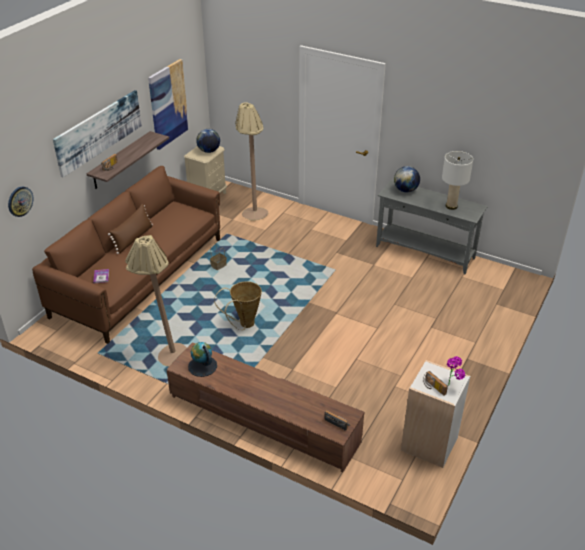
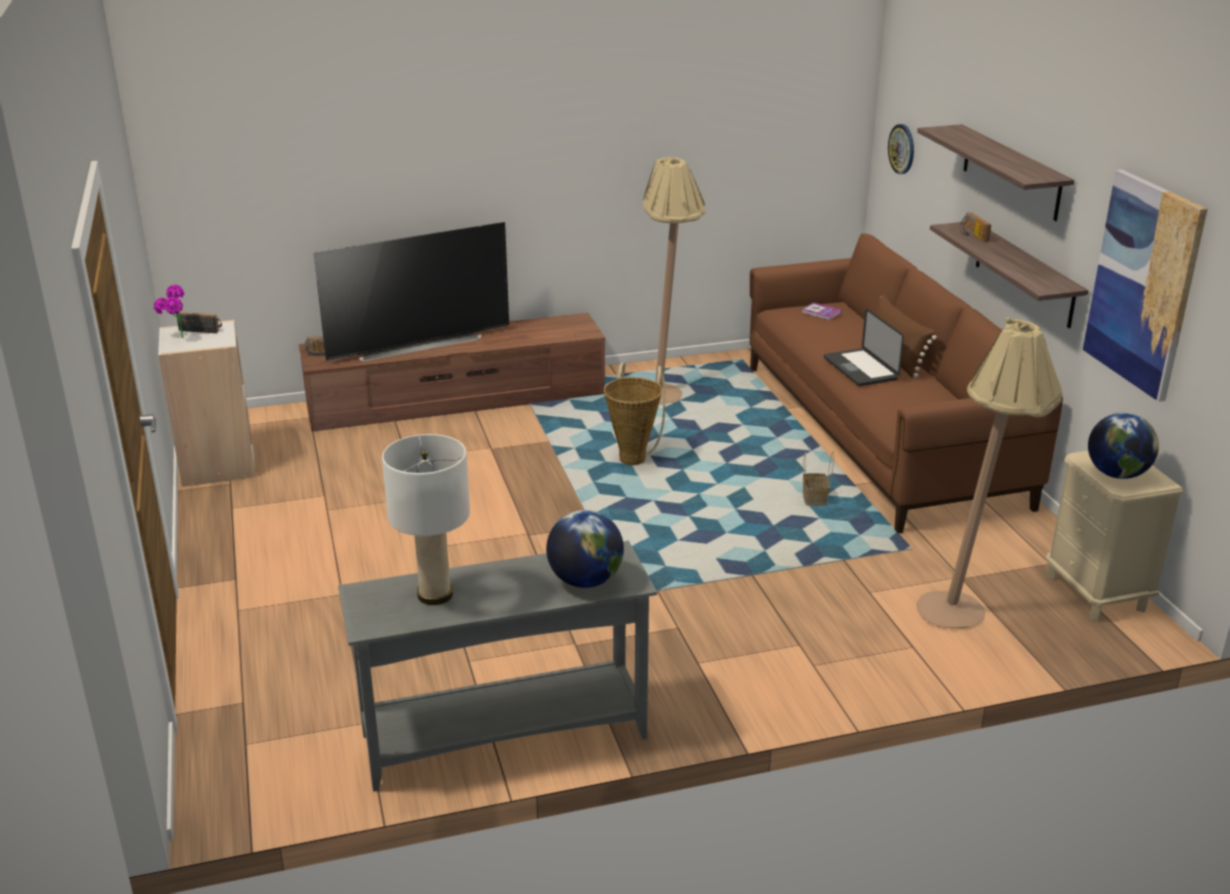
camera: 135 degrees right, 10 degrees down
(99, 131) = (1011, 172): picture -> shelf
(161, 238) = (860, 369): none -> laptop
(202, 366) = (553, 328): globe -> none
(283, 398) = (417, 344): none -> television

